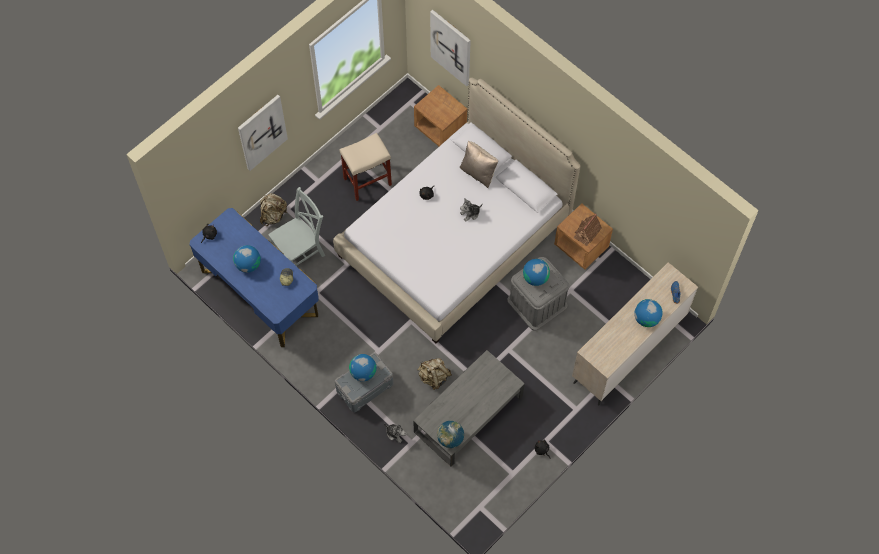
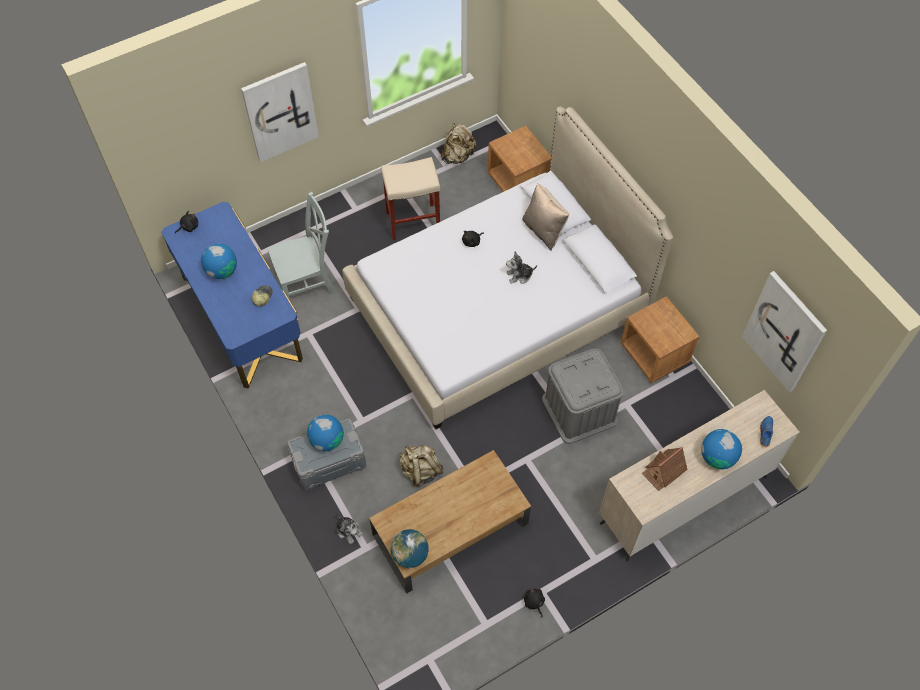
camera: 15 degrees right, 5 degrees down
(273, 215) = (290, 234): beige backpack -> beige backpack (458, 156)
(451, 47) = (544, 65): picture -> picture (784, 332)
(468, 414) = (449, 530): grey coffee table -> brown coffee table
(535, 278) = (581, 372): globe -> none
(587, 232) = (664, 333): toy house -> toy house (663, 471)

